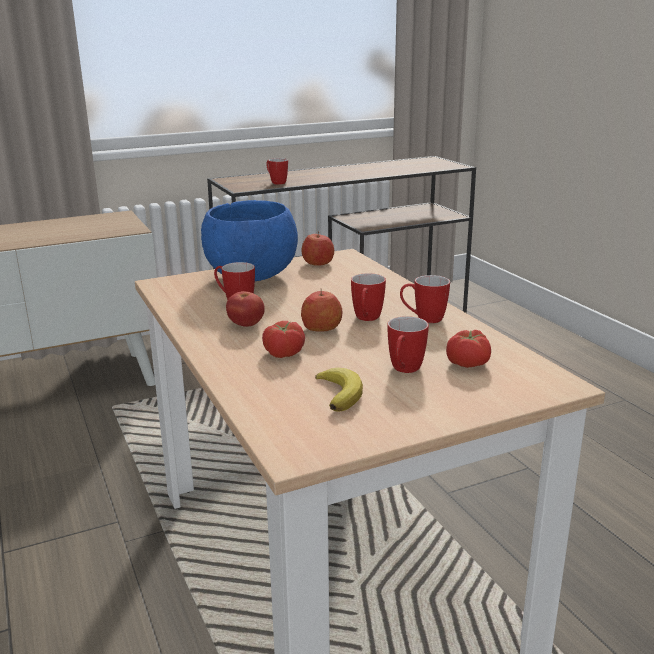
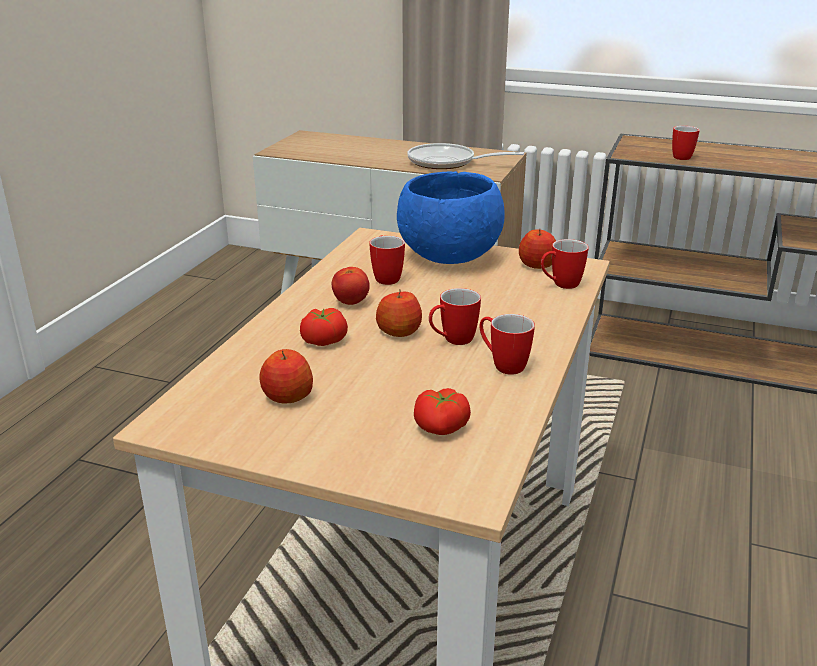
camera: 45 degrees right, 5 degrees up
(81, 230) = (447, 163): none -> frying pan
(340, 393) = (287, 396): banana -> apple
(404, 371) = (373, 404): mug -> mug (560, 285)

